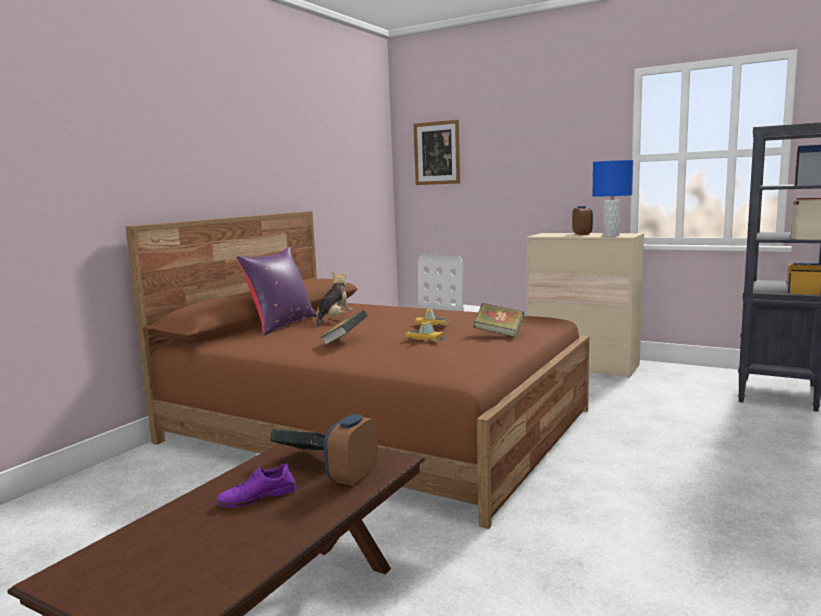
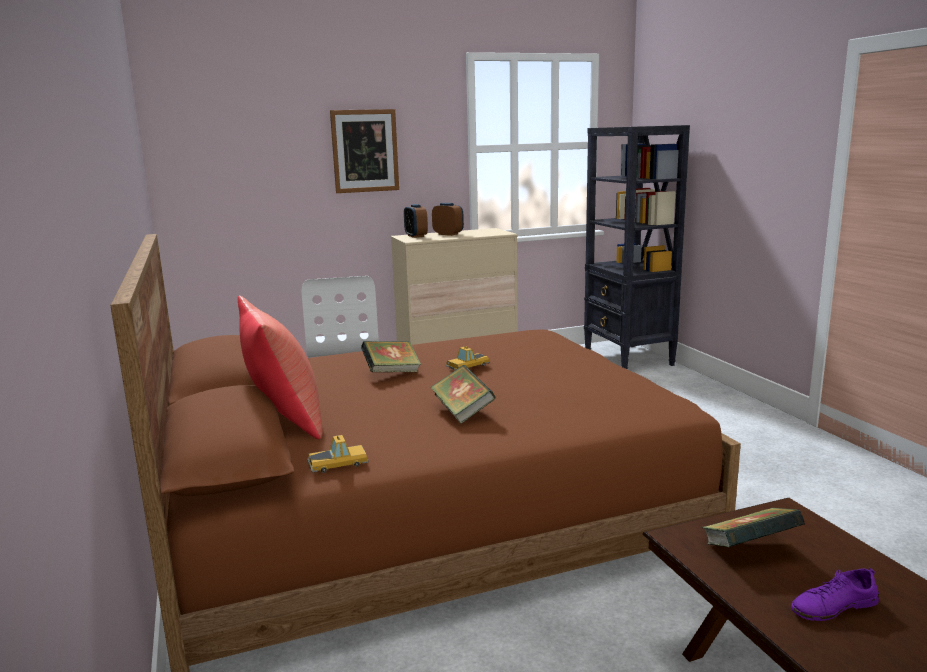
camera: 50 degrees left, 5 degrees up
(257, 497) = (833, 606): purple shoe -> purple shoe turned 60 degrees clockwise
(281, 324) = (284, 418): purple pillow -> red pillow
(334, 320) = (332, 391): plush toy -> none
(352, 477) = (815, 541): alarm clock -> alarm clock (416, 236)
(425, 339) = (547, 382): toy car -> toy car (339, 463)
(437, 153) = (222, 136): picture -> picture (365, 151)
(499, 334) = (561, 357): book -> book (392, 372)
(611, 236) = (488, 234): blue table lamp -> none

